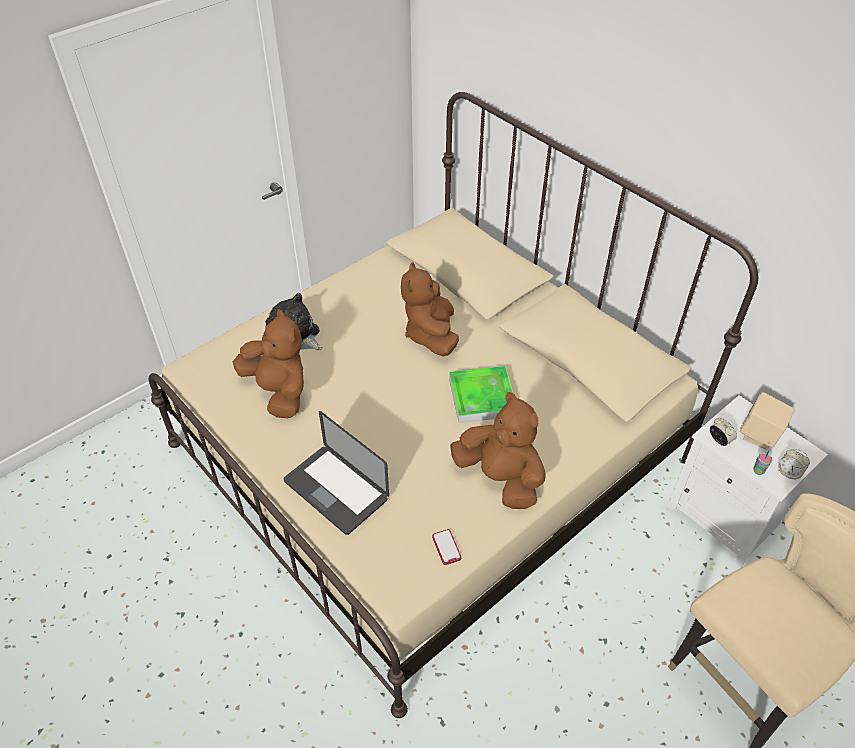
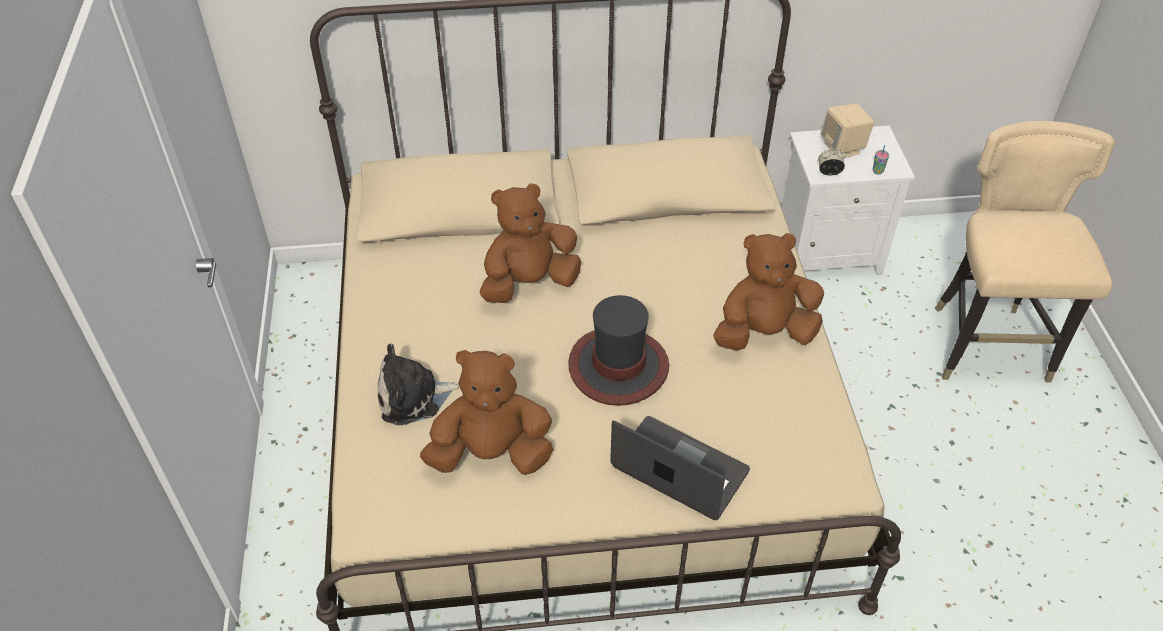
camera: 55 degrees left, 0 degrees up
(336, 490) = (679, 469): laptop -> laptop turned 135 degrees counterclockwise
(398, 414) = (618, 367): none -> hat
(431, 335) = (529, 283): brown plush toy -> brown plush toy turned 120 degrees clockwise
(446, 547) = (817, 416): phone -> none
(482, 397) = (652, 291): tray -> none
(788, 472) = (891, 156): alarm clock -> none

